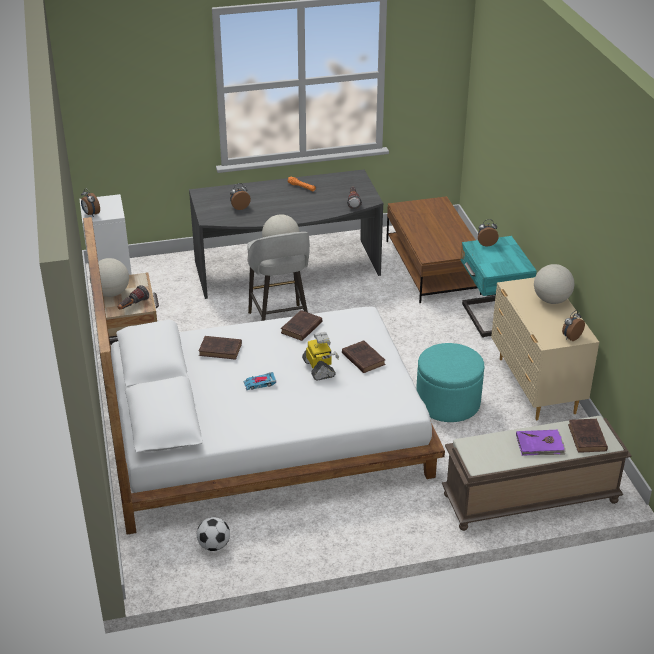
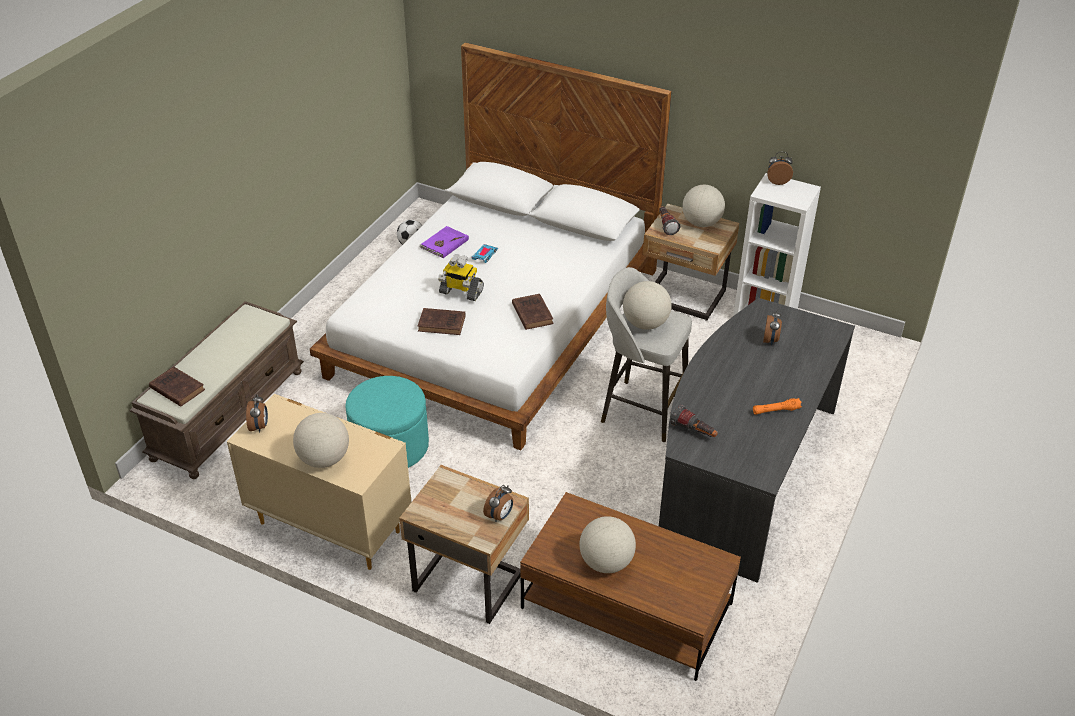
camera: 130 degrees right, 5 degrees up
(221, 350) = (556, 258): brown book -> none
(447, 233) = (606, 562): none -> globe
(491, 318) = (468, 580): turquoise nightstand -> beige nightstand
(540, 445) = (213, 358): purple book -> purple book (444, 244)

